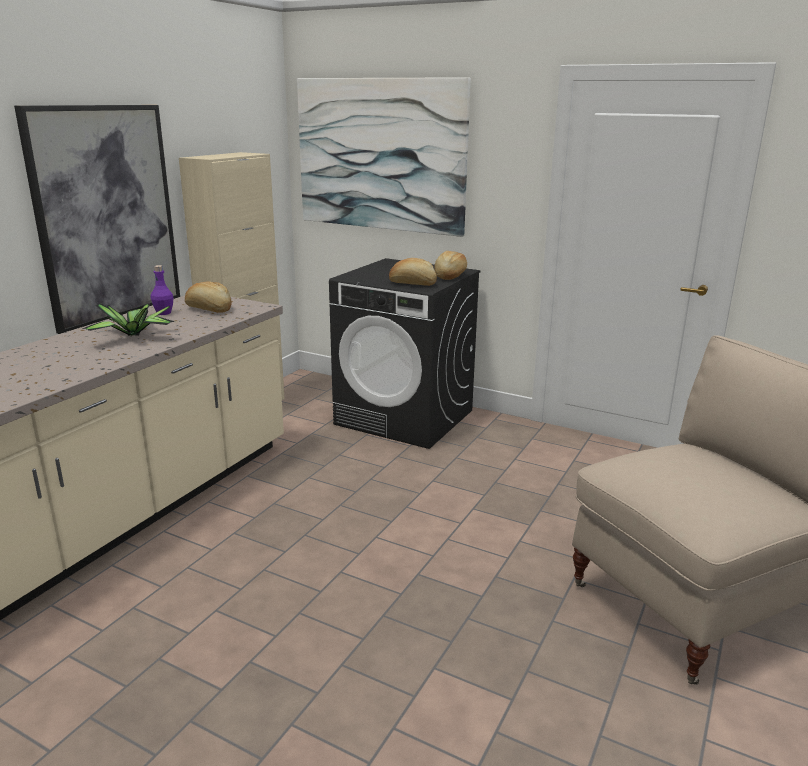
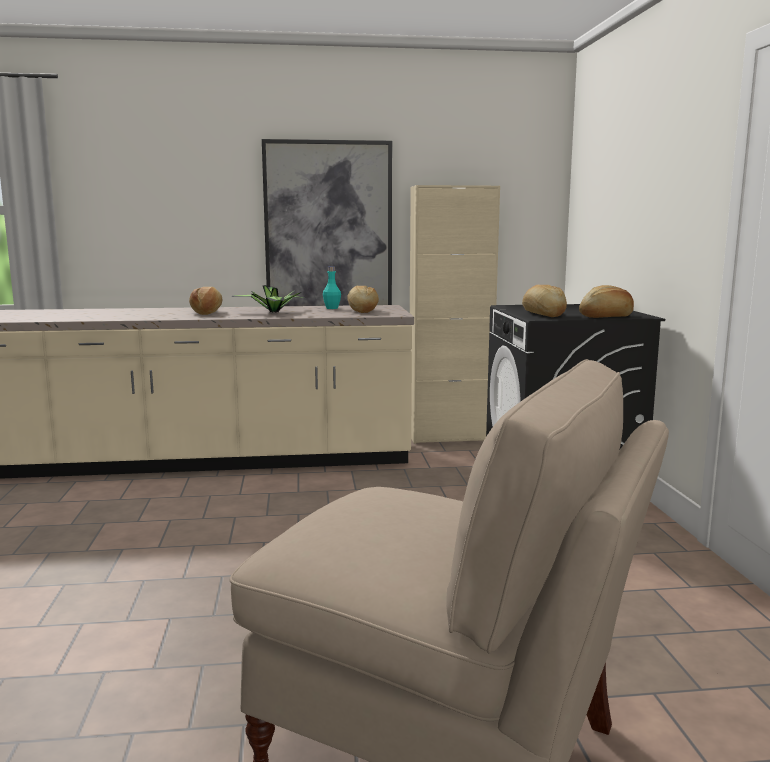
camera: 55 degrees right, 10 degrees down
(61, 359) = (207, 312): none -> bread
(164, 313) = (332, 308): purple bottle -> turquoise bottle
(380, 155) = (615, 185): picture -> none

